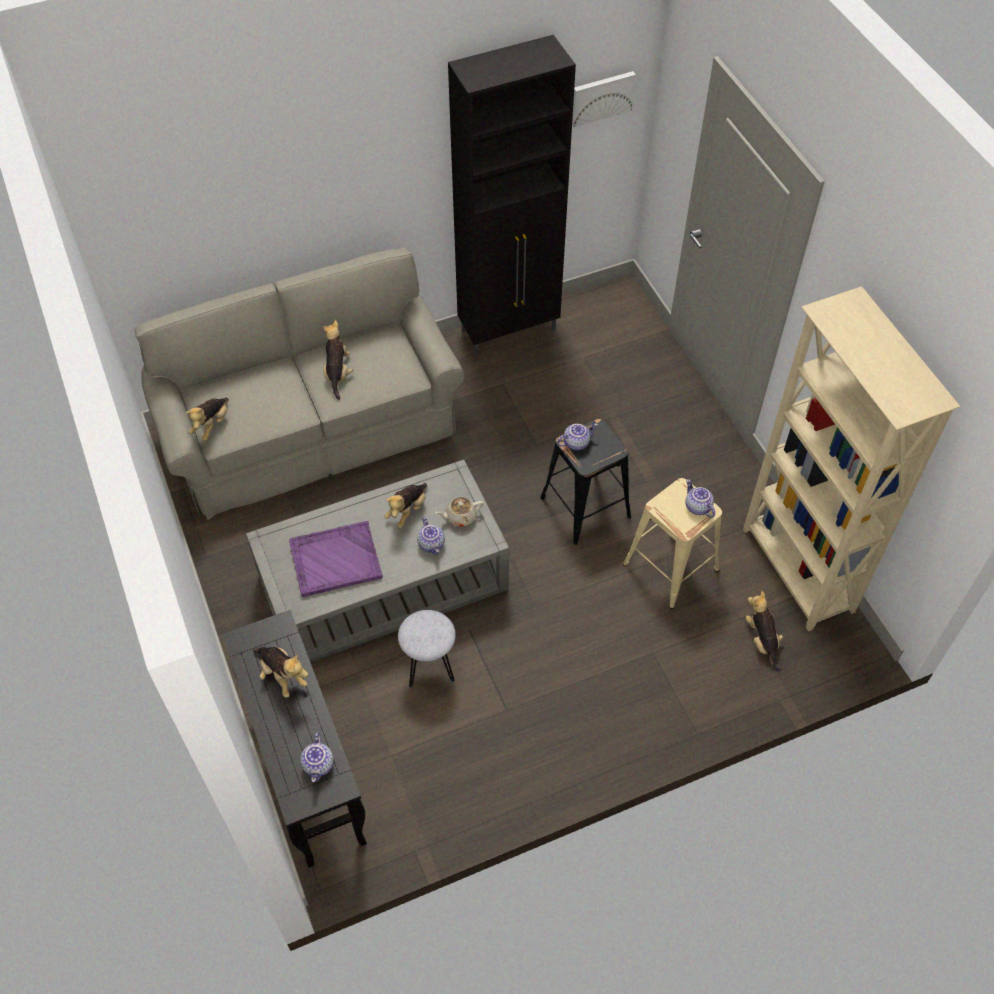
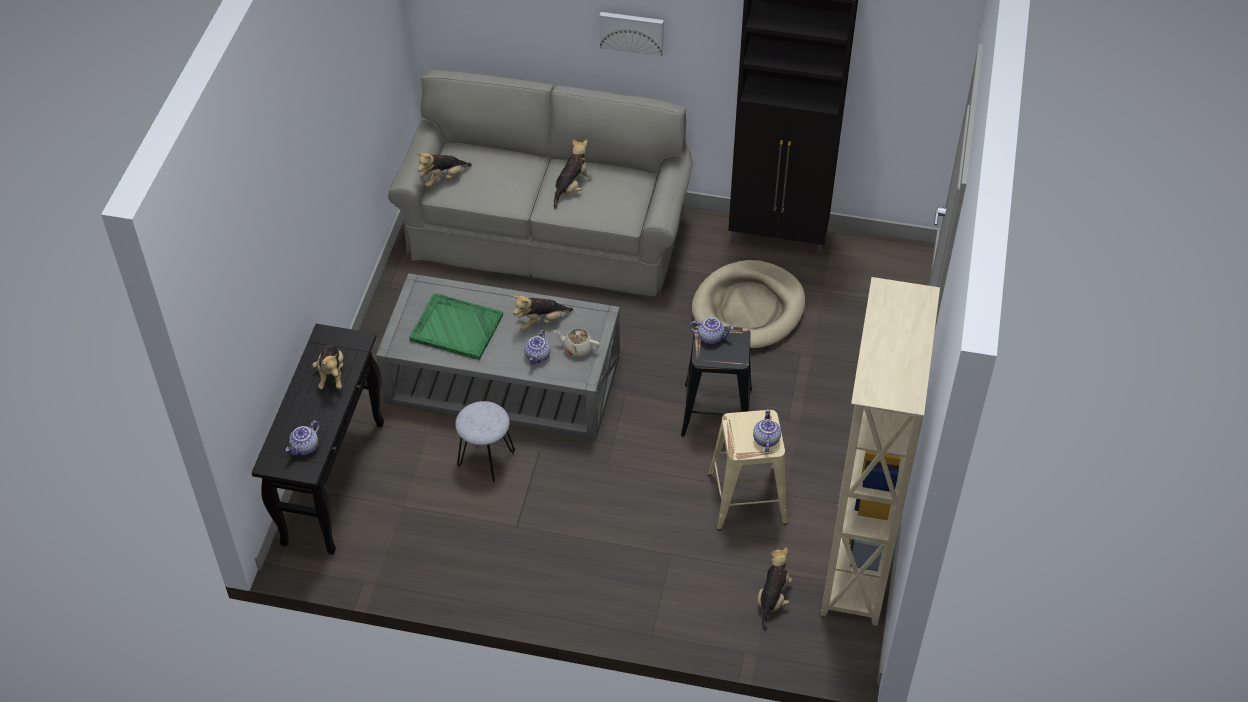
camera: 35 degrees right, 5 degrees down
(334, 560) = (455, 327): purple tray -> green tray
(536, 404) = (748, 309): none -> beige dog bed
(601, 97) = (911, 47): picture -> picture (632, 32)

